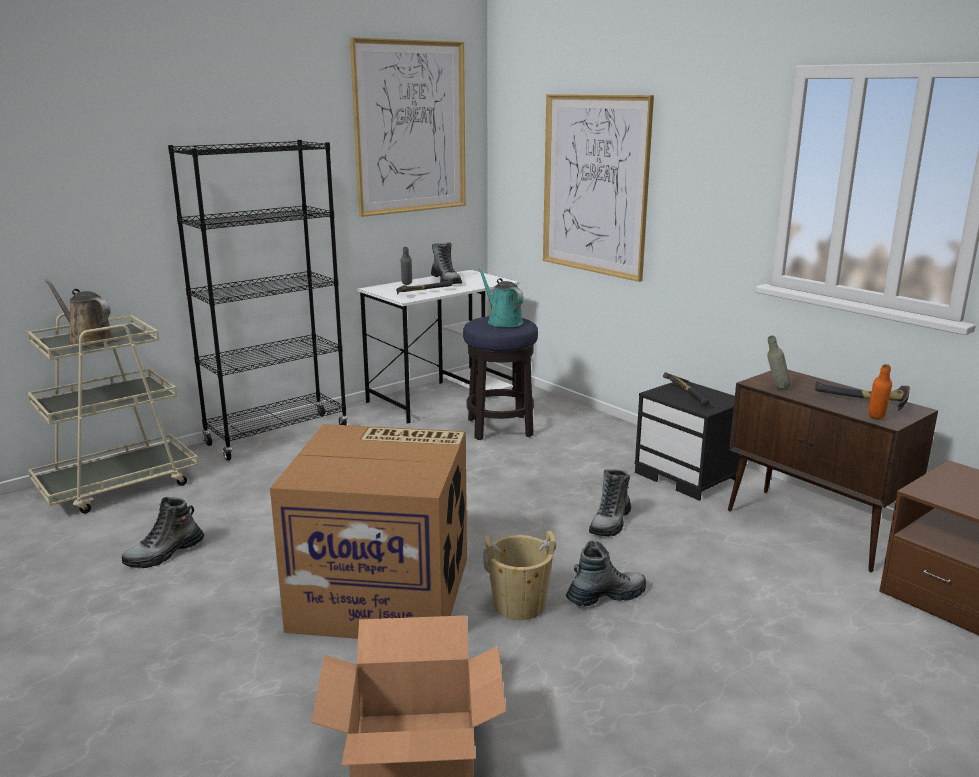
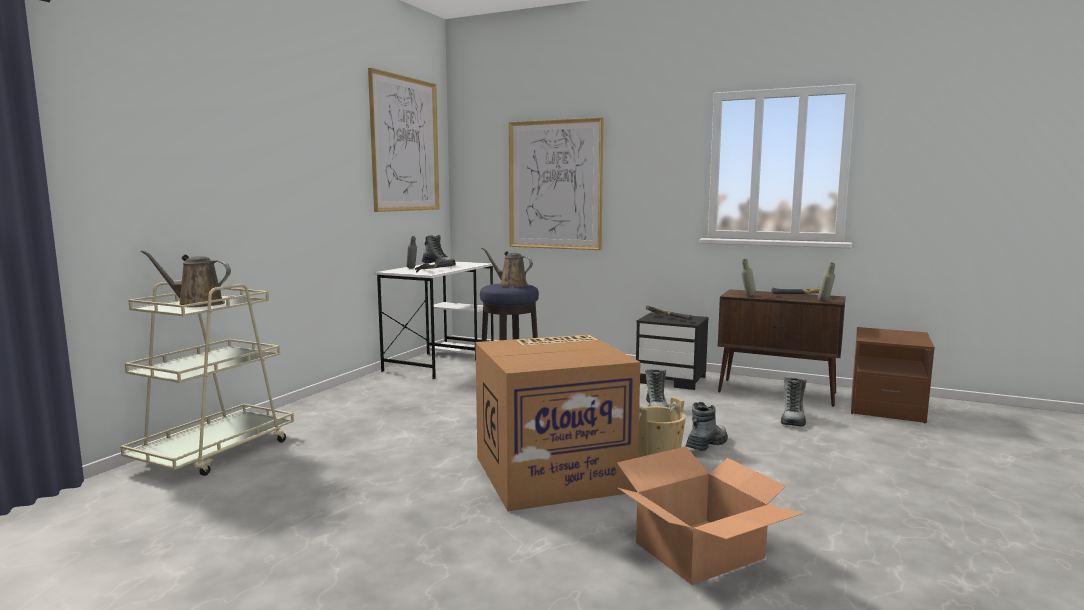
camera: 25 degrees left, 10 degrees down
(164, 554) = (329, 486): boot -> boot (793, 419)
(277, 436) = (330, 400): black bookcase -> none
(503, 322) = (511, 285): turquoise watering can -> brown watering can
(876, 420) = (825, 302): orange bottle -> grey bottle

